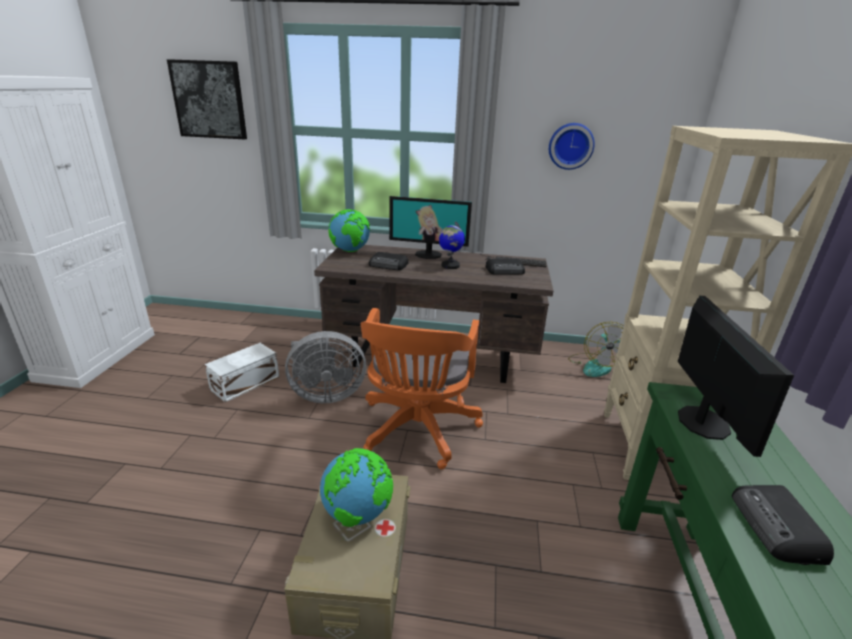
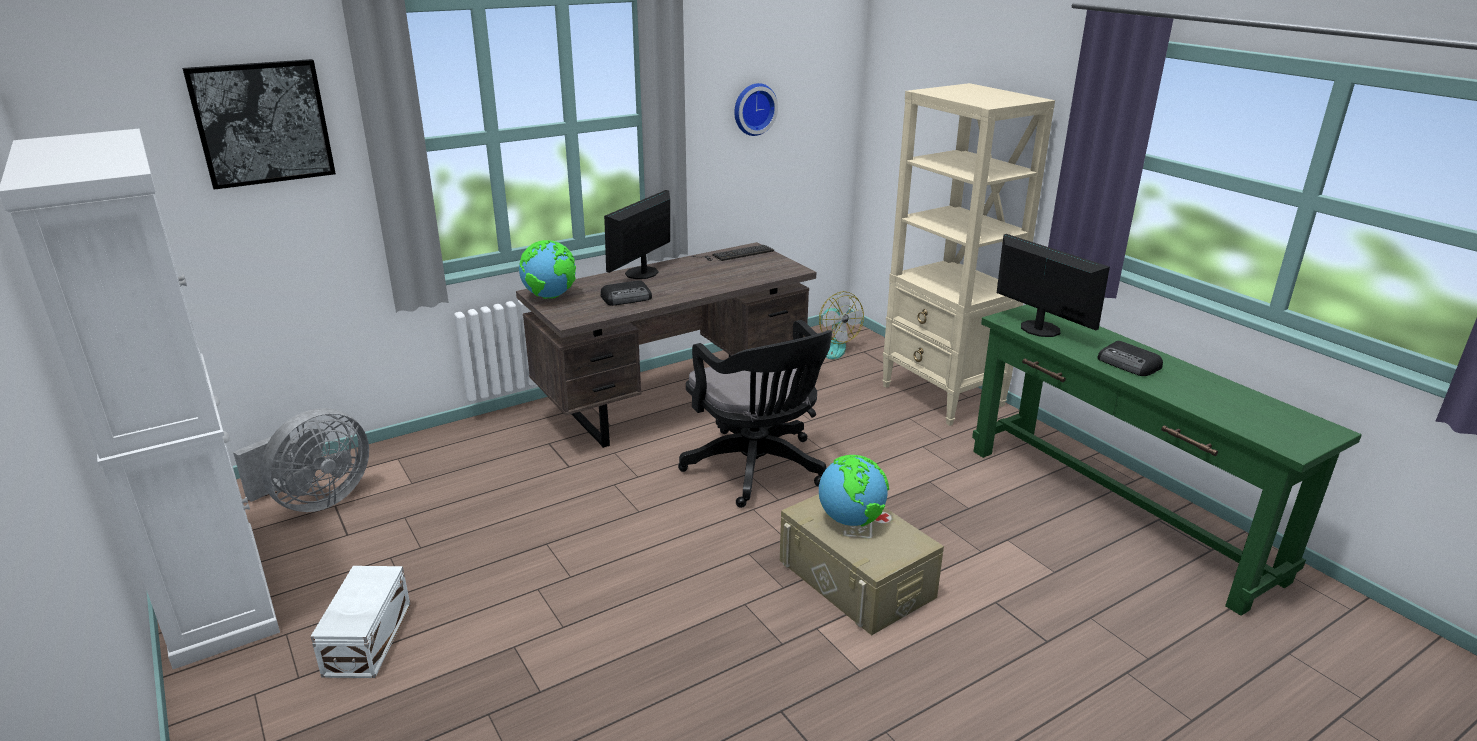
camera: 40 degrees left, 0 degrees up
(244, 383) = (505, 519): white storage box -> white storage box (365, 640)
(325, 394) = (619, 485): grey fan -> grey fan (316, 501)
(417, 431) = (758, 470): orange office chair -> black office chair
(428, 254) = (642, 273): monitor -> monitor turned 150 degrees clockwise
(450, 266) = (688, 278): globe -> none
(505, 270) = (746, 266): radio -> none

